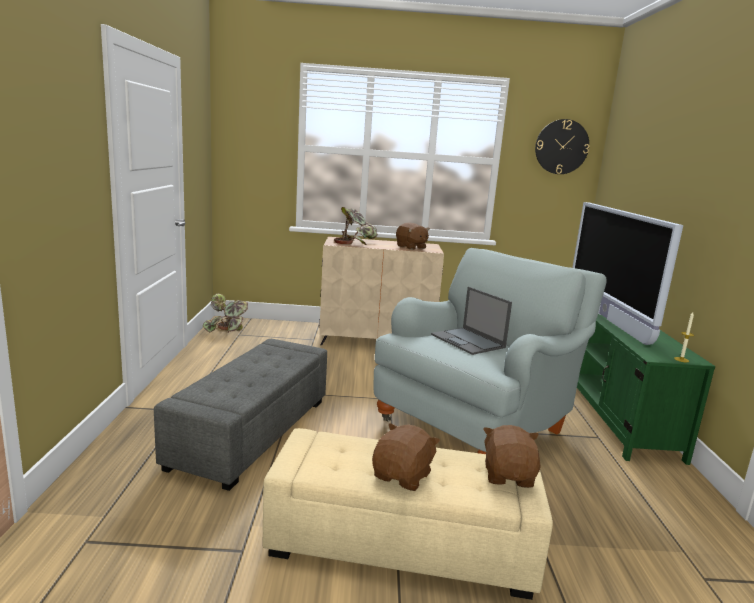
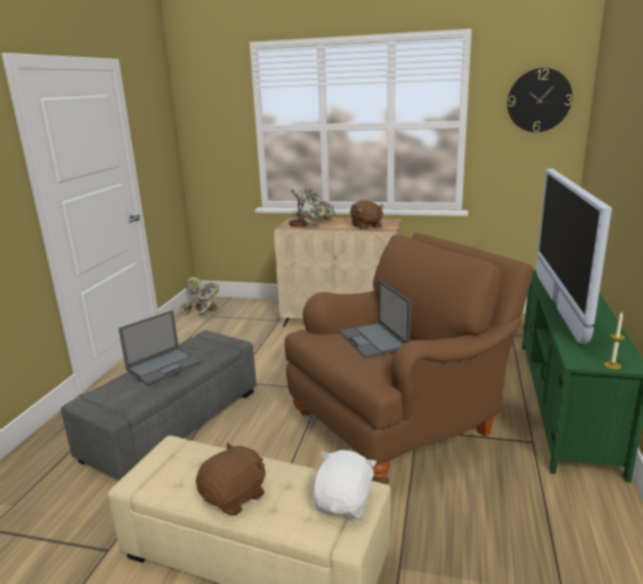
camera: 15 degrees right, 5 degrees up
(249, 368) = (164, 365): none -> laptop
(477, 424) = (400, 421): grey armchair -> brown armchair
(508, 476) = (344, 503): brown plush toy -> white plush toy

